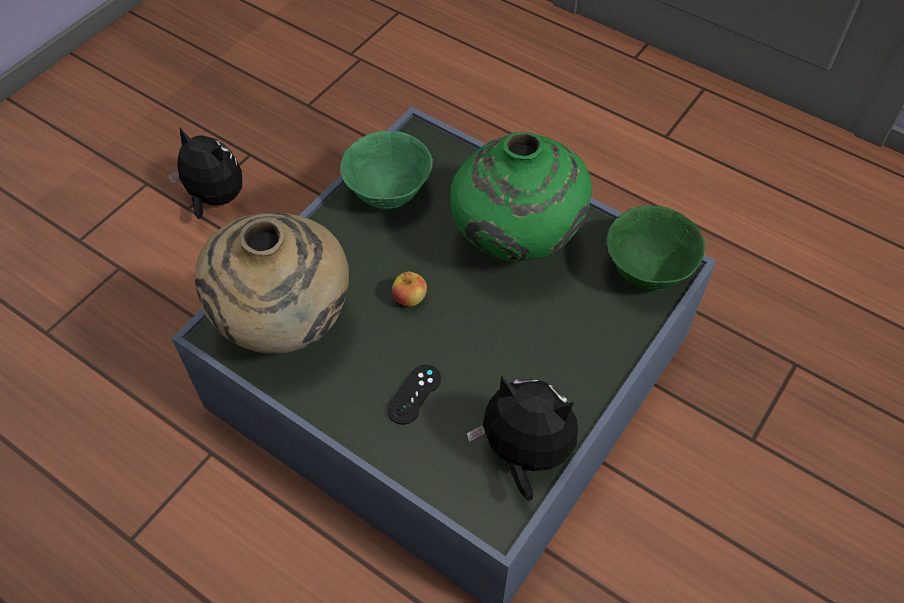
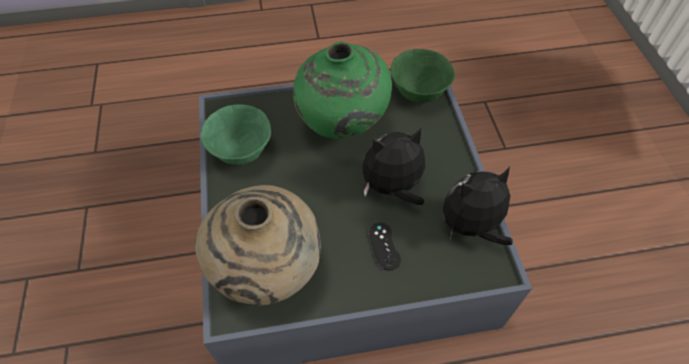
camera: 45 degrees left, 0 degrees up
(214, 199) = (91, 251): plush toy -> plush toy (392, 187)
(409, 299) = (321, 198): apple -> none

